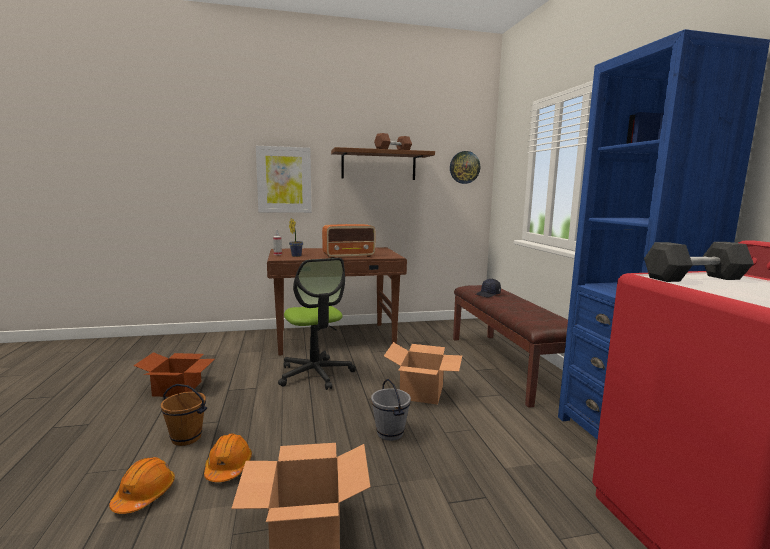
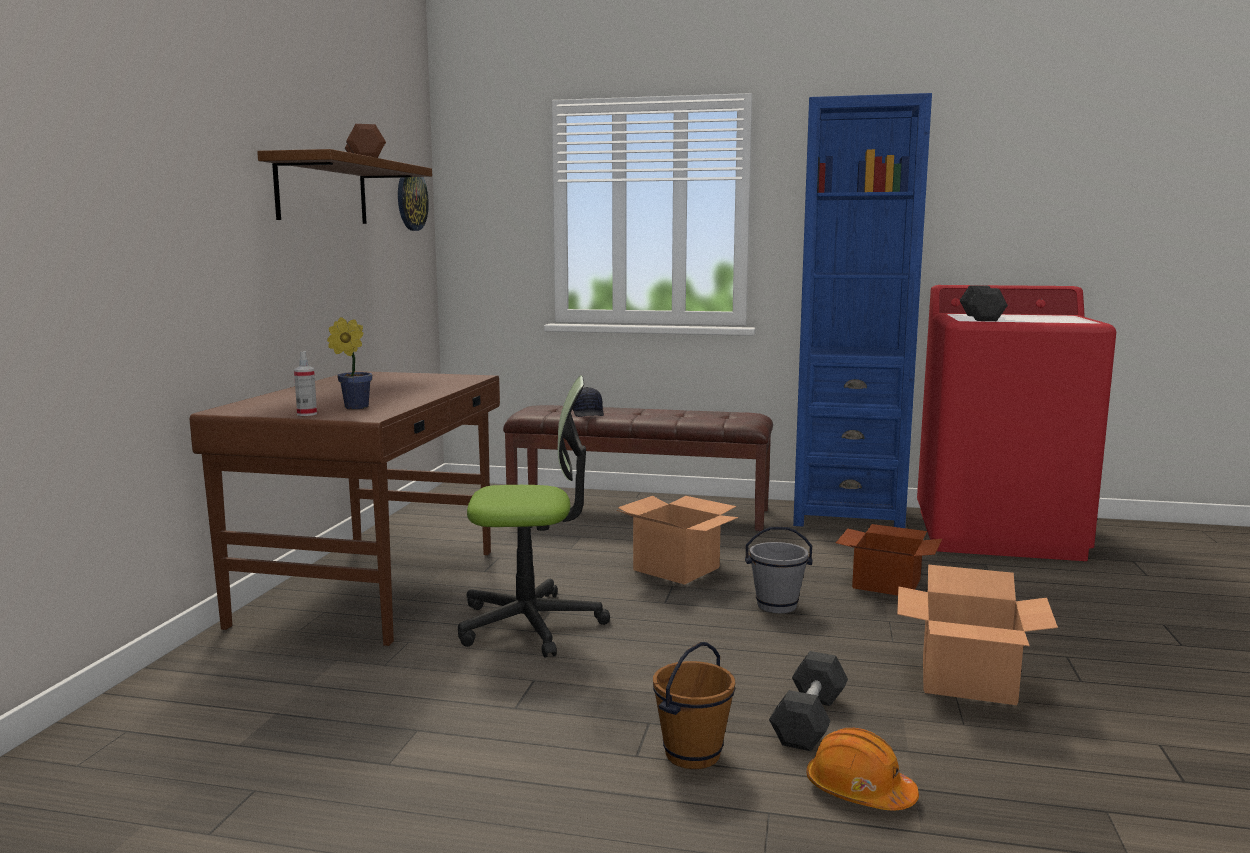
camera: 65 degrees left, 0 degrees up
(178, 389) = (448, 764): cardboard box -> cardboard box (888, 583)
(228, 467) = (809, 720): orange hard hat -> black dumbbell
(284, 180) = (187, 224): picture -> none
(349, 256) = (425, 389): radio -> none

